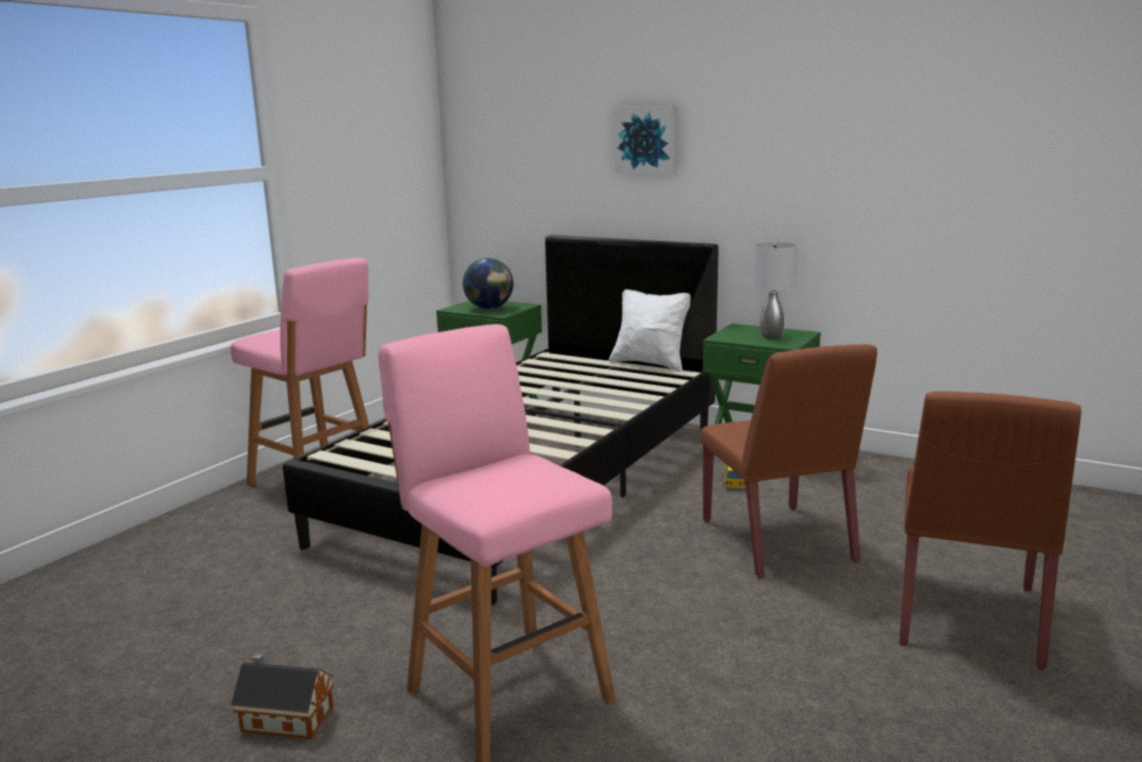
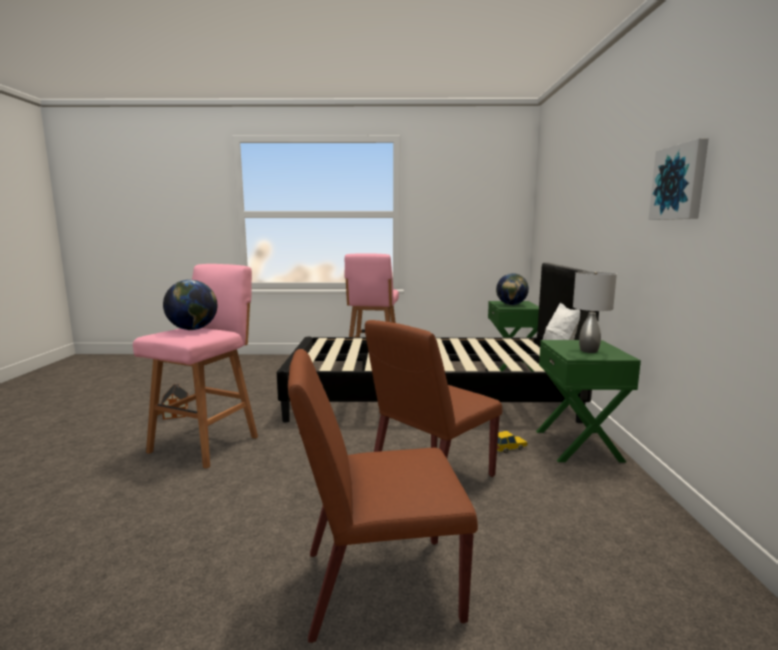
camera: 60 degrees right, 5 degrees down
(498, 474) = (193, 329): none -> globe
(647, 140) = (589, 194): picture -> picture (680, 182)

